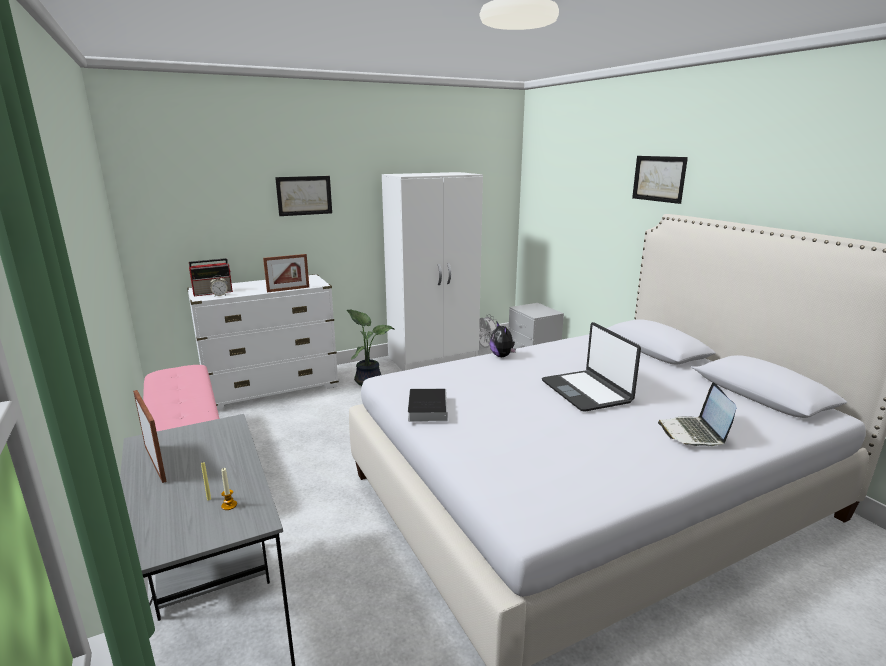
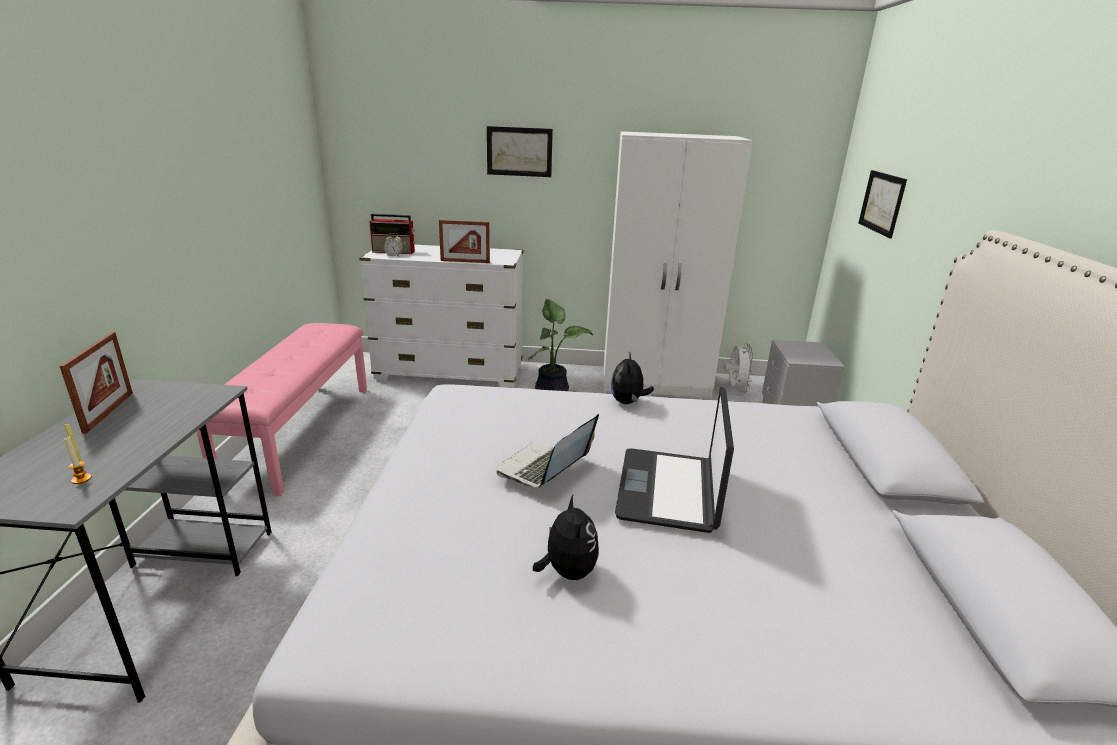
camera: 30 degrees right, 5 degrees up
(427, 407) = (436, 441): book -> none
(592, 442) = (567, 571): none -> plush toy
(659, 178) = (1010, 164): picture -> picture (882, 203)
(693, 433) = (751, 627): laptop -> laptop (544, 468)

